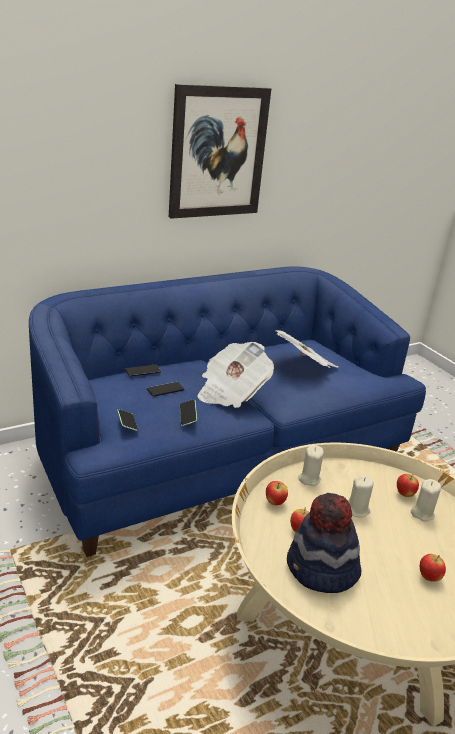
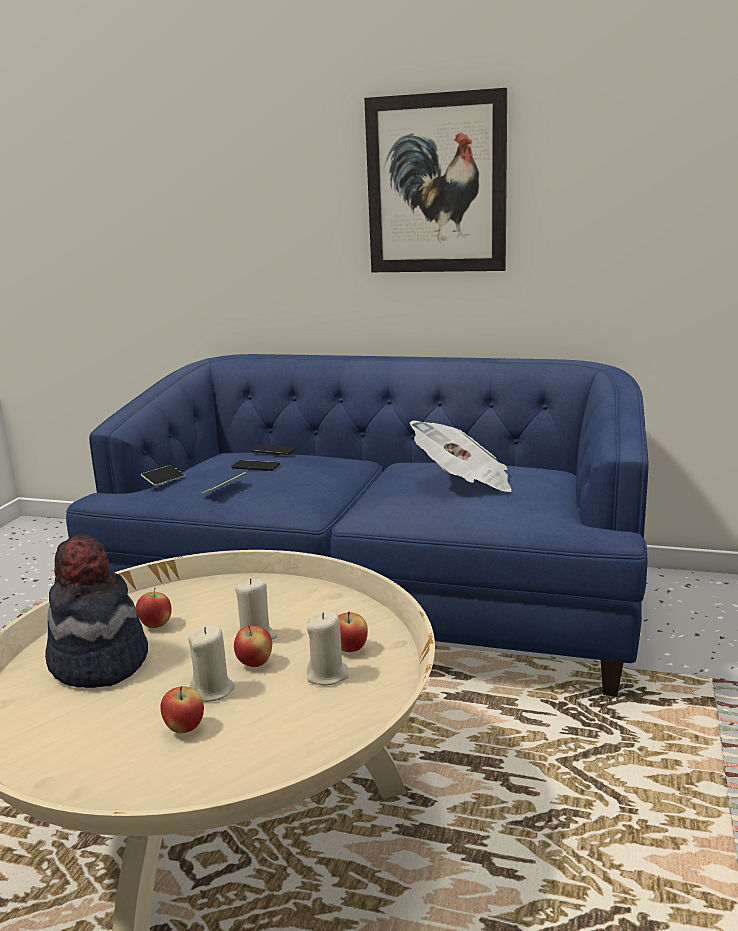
camera: 50 degrees right, 10 degrees down
(231, 392) = (317, 483): newspaper -> none
(275, 502) = (188, 595): apple -> apple (255, 664)
(309, 479) = (270, 592): beige candle -> beige candle (212, 690)

